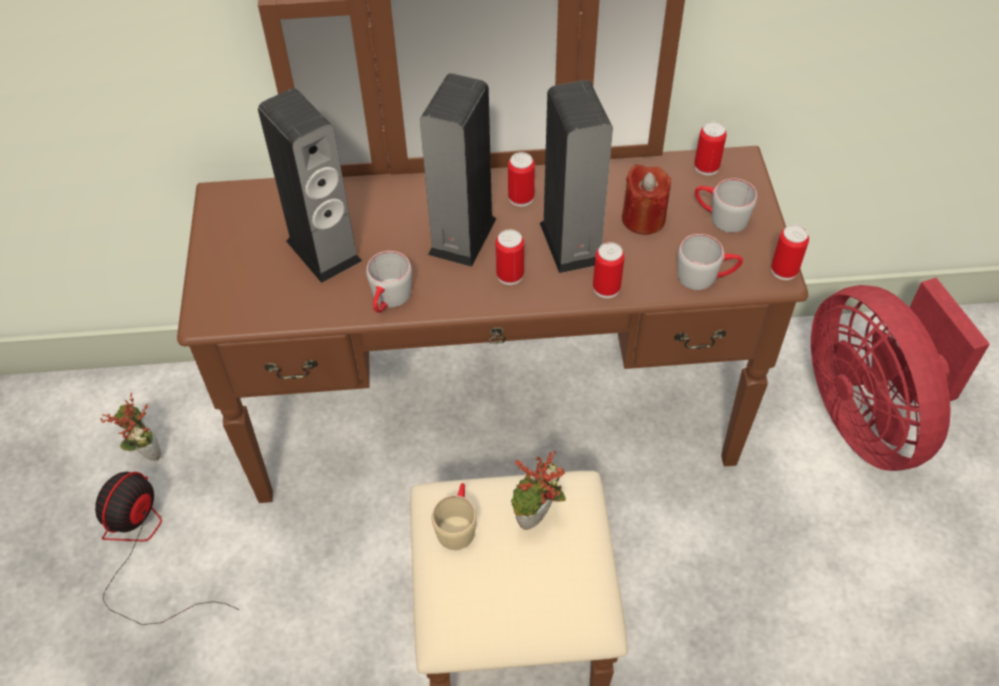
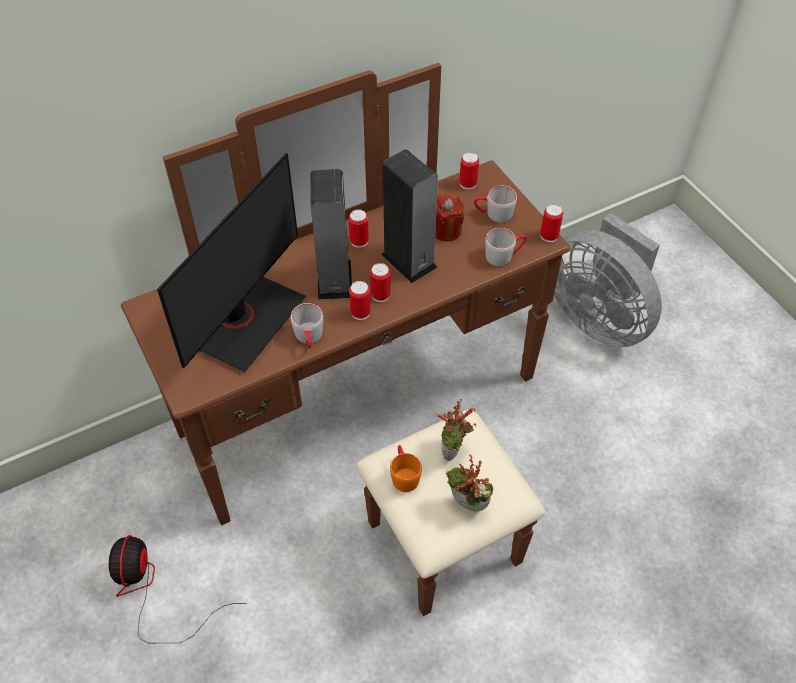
camera: 25 degrees left, 0 degrees up
(145, 452) = (114, 523): potted plant -> potted plant (466, 507)
(323, 251) = (244, 320): speaker -> monitor
(457, 524) = (403, 474): beige mug -> orange mug
(606, 288) = (447, 283): can -> can (360, 312)
(868, 417) = (598, 317): red fan -> grey fan

